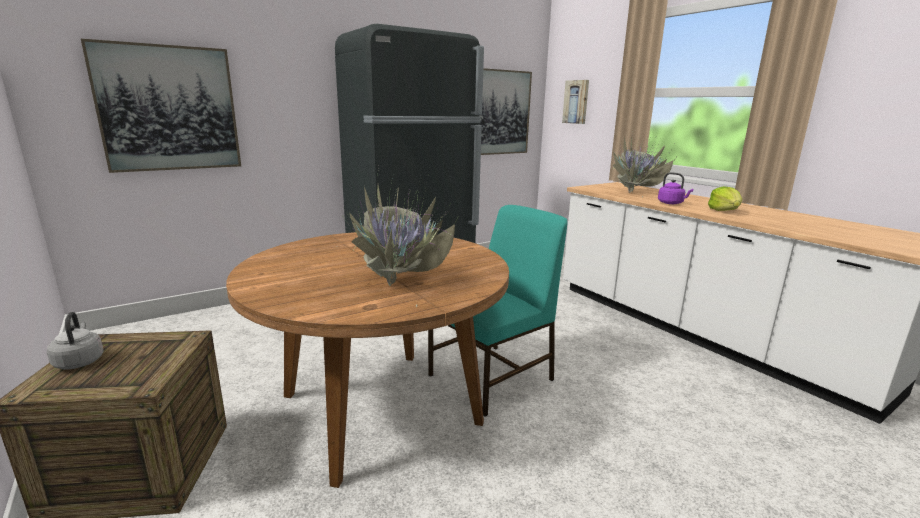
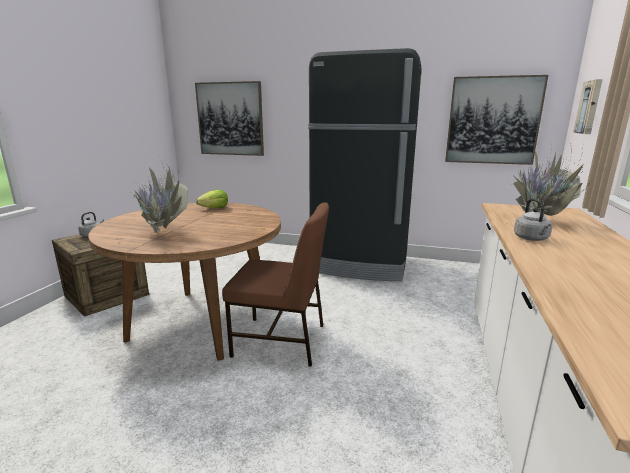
camera: 50 degrees right, 0 degrees up
(493, 377) = (281, 341): turquoise chair -> brown chair
(671, 203) = (532, 239): purple kettle -> grey kettle
(724, 211) = (569, 263): lettuce -> lettuce (214, 208)

